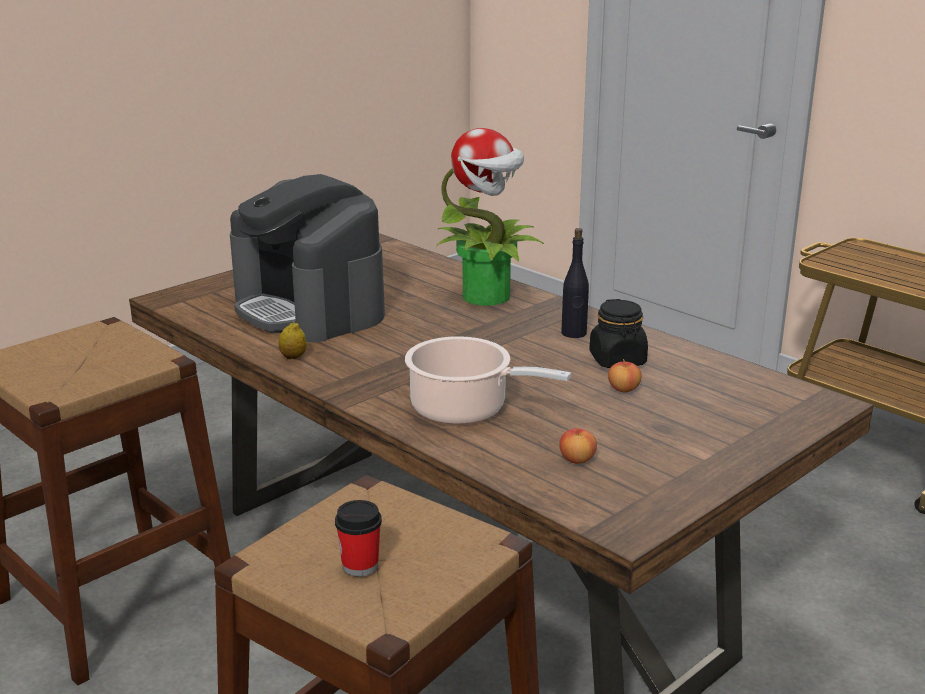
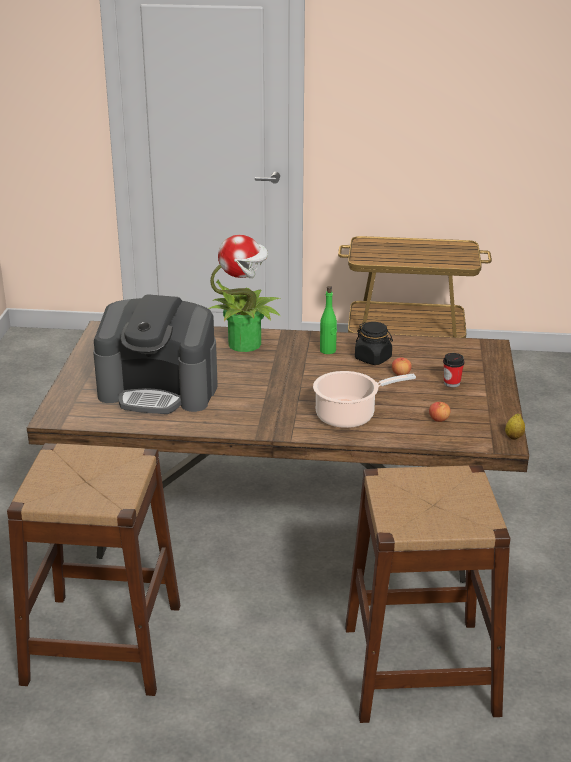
camera: 40 degrees left, 5 degrees up
(293, 357) = (209, 423): lemon -> lemon (514, 437)
(360, 566) = (435, 509): cup -> cup (451, 383)
(574, 333) = (328, 350): black bottle -> green bottle

